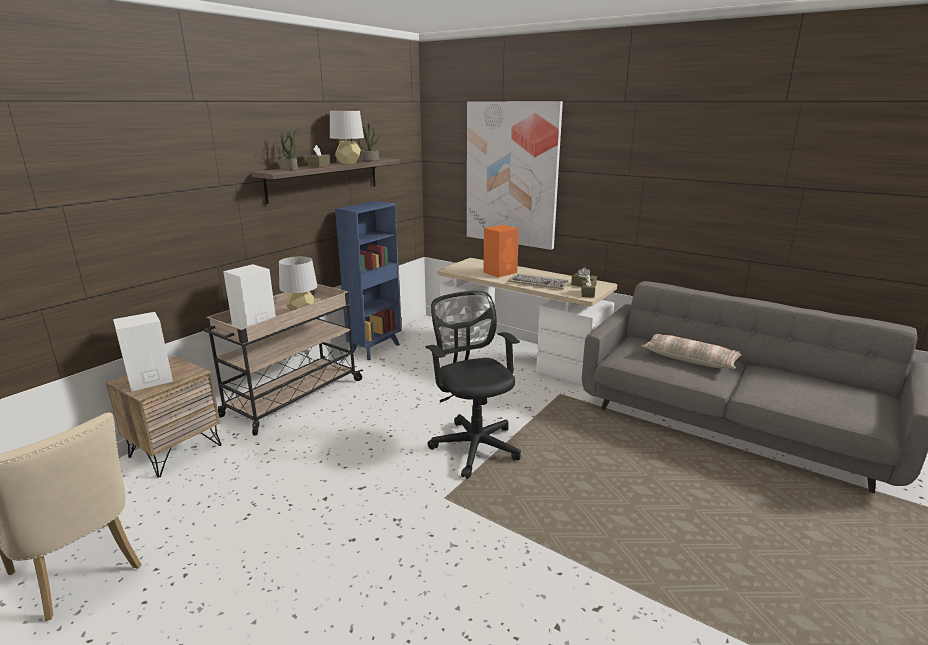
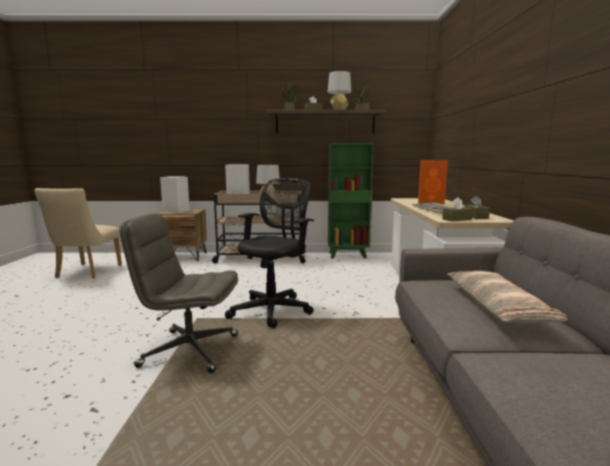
camera: 55 degrees right, 10 degrees down
(376, 348) = (348, 255): blue bookcase -> green bookcase
(511, 174) = (469, 114): picture -> none
(521, 523) = (189, 350): none -> grey office chair

